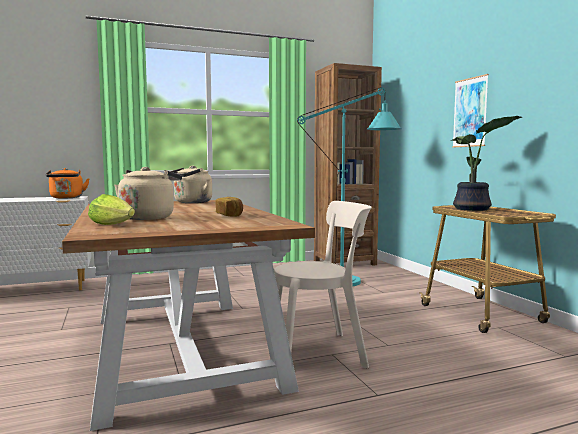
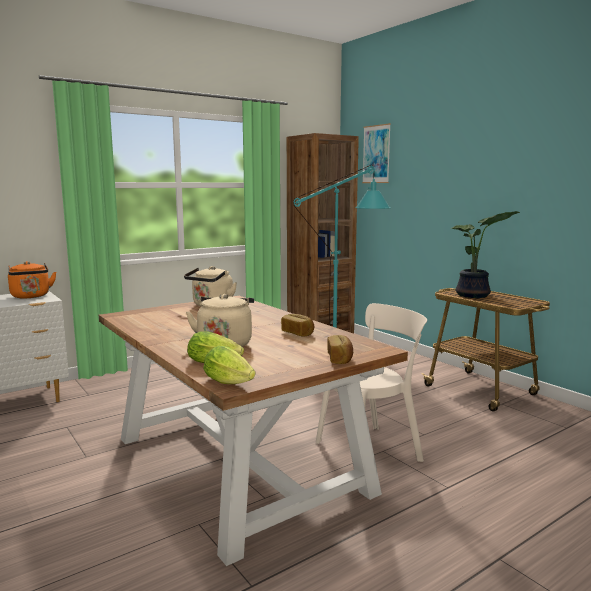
camera: 15 degrees left, 5 degrees up
(95, 233) = (230, 382): none -> lettuce
(233, 228) = (340, 359): none -> bread
(470, 112) = (459, 196): picture -> picture (376, 154)

